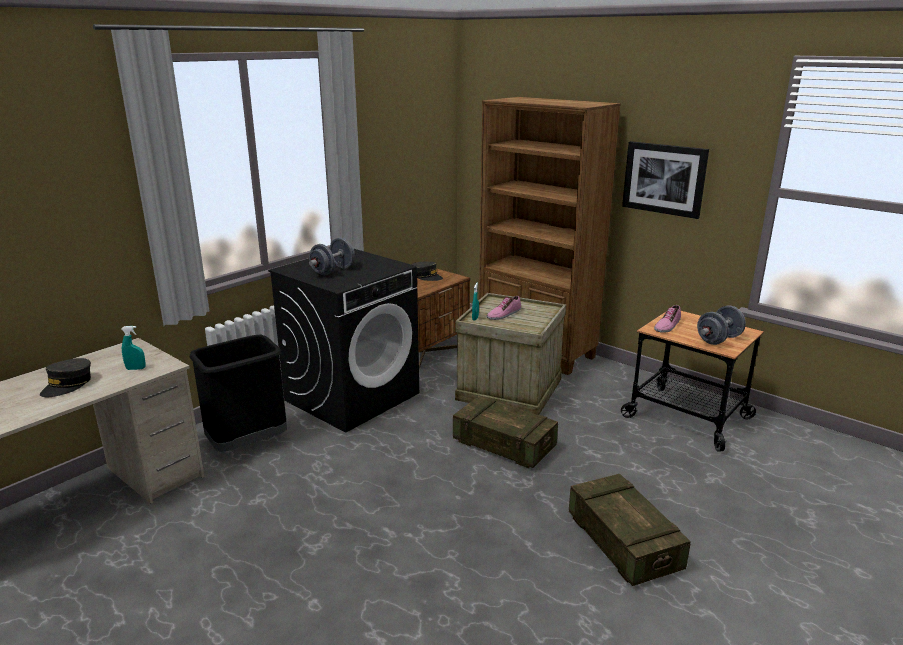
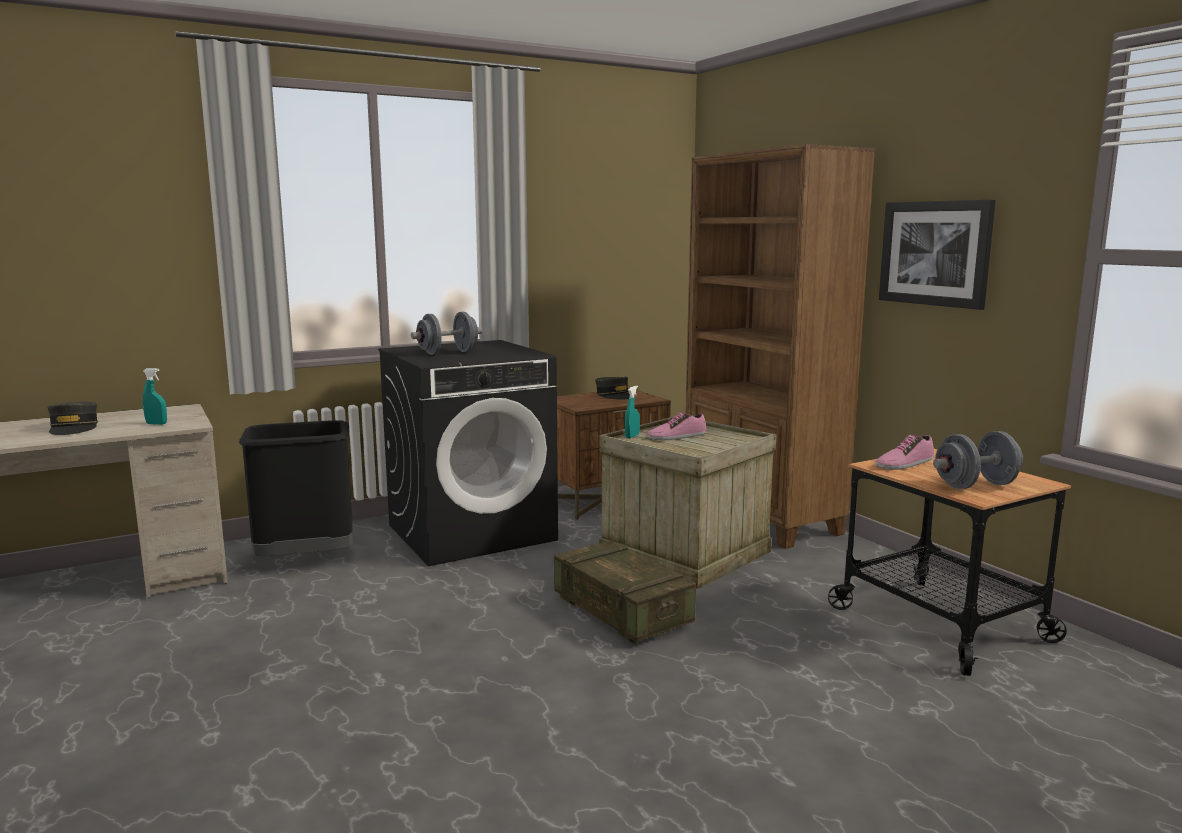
camera: 20 degrees right, 10 degrees down
(68, 385) = (74, 428): grey cap -> grey cap turned 60 degrees counterclockwise
(623, 543) = (700, 763): crate -> none

